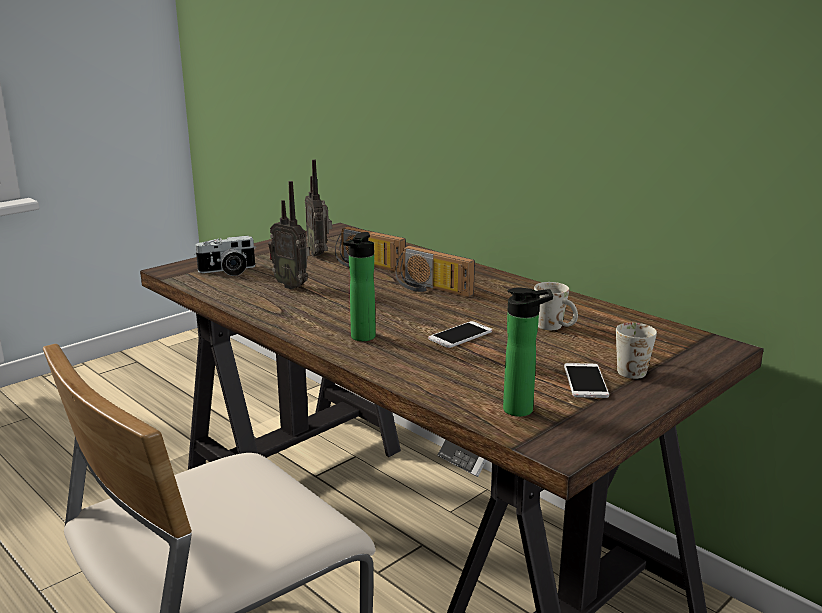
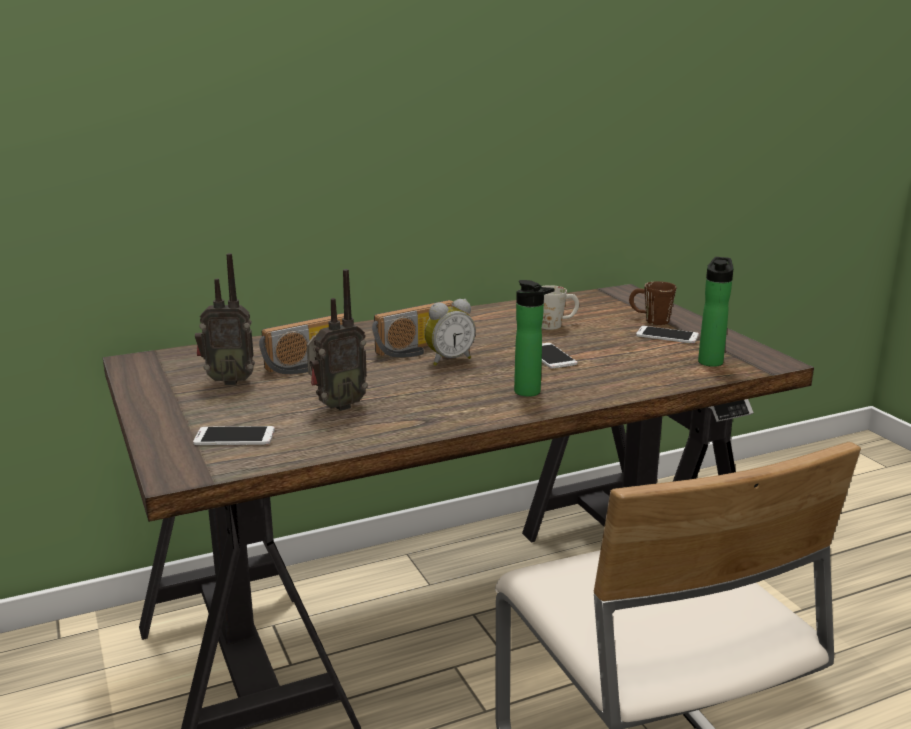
camera: 70 degrees left, 0 degrees up
(228, 271) = (234, 437): camera -> phone
(415, 302) = (448, 360): none -> alarm clock
(630, 368) = (649, 320): white mug -> brown mug

